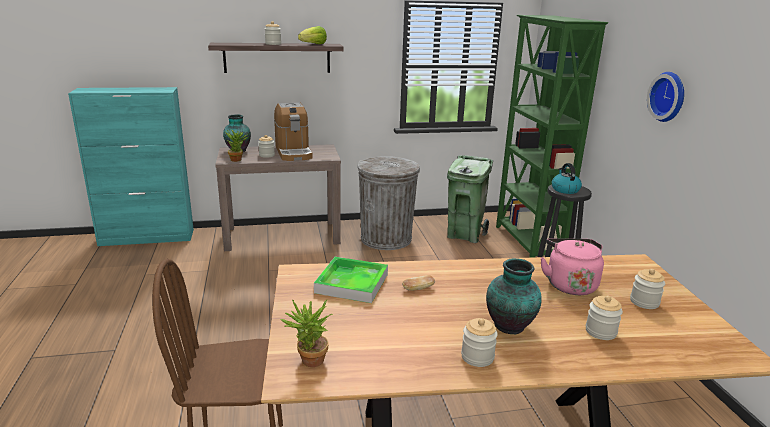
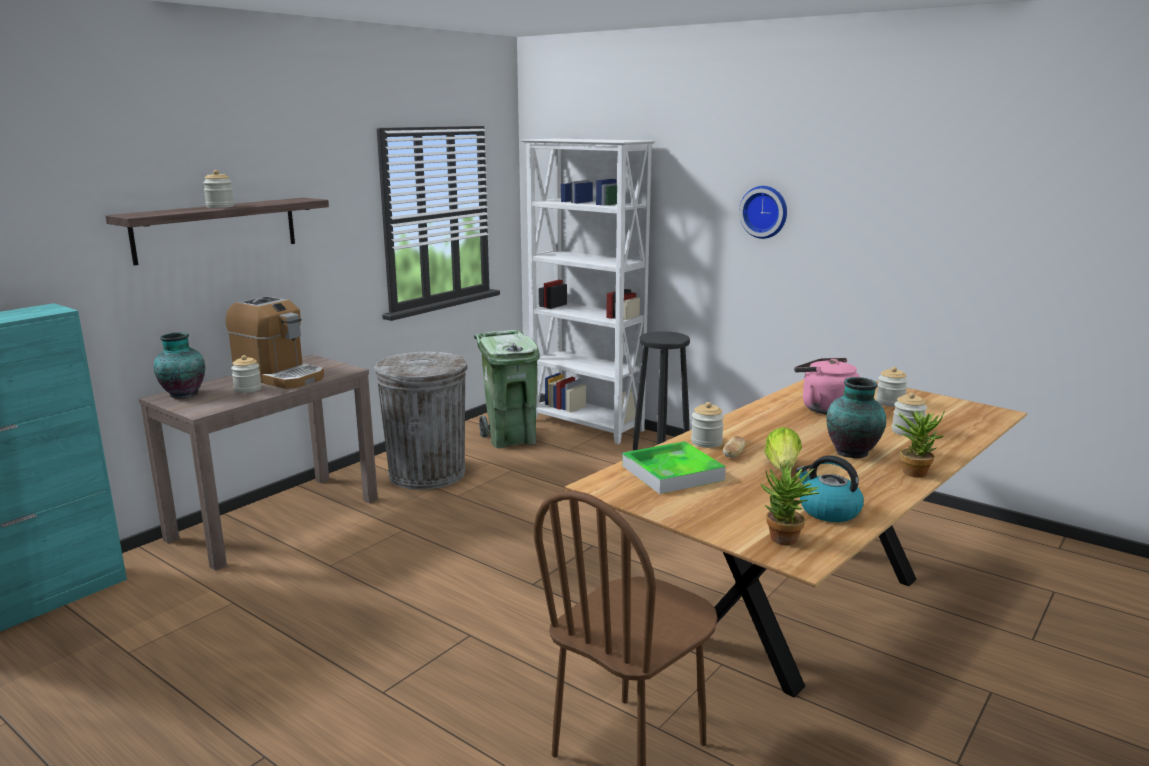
camera: 40 degrees left, 5 degrees down
(238, 159) = (216, 405): potted plant -> potted plant (914, 471)
(314, 44) = (280, 201): lettuce -> lettuce (782, 467)
(477, 357) = (878, 481): jar -> jar (706, 442)
(527, 243) = (586, 426): green bookcase -> white bookcase
(565, 189) = (661, 338): kettle -> kettle (828, 511)

